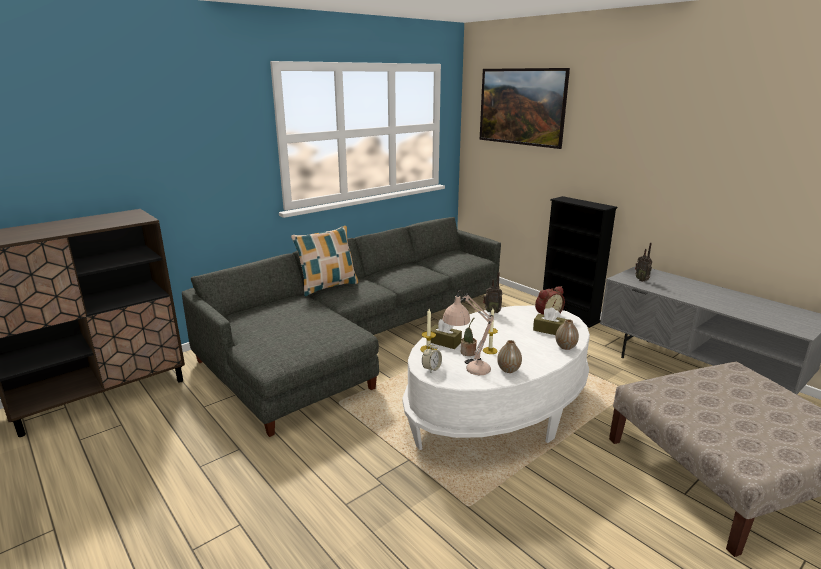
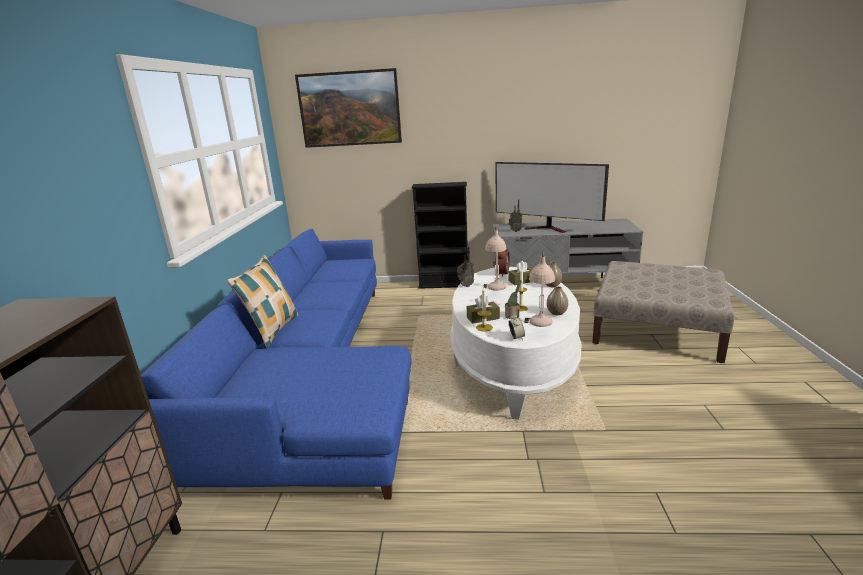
camera: 45 degrees left, 0 degrees up
(356, 337) = (312, 375): grey sofa -> blue sofa
(505, 327) = (495, 291): none -> beige table lamp
(685, 291) = (548, 229): none -> television

